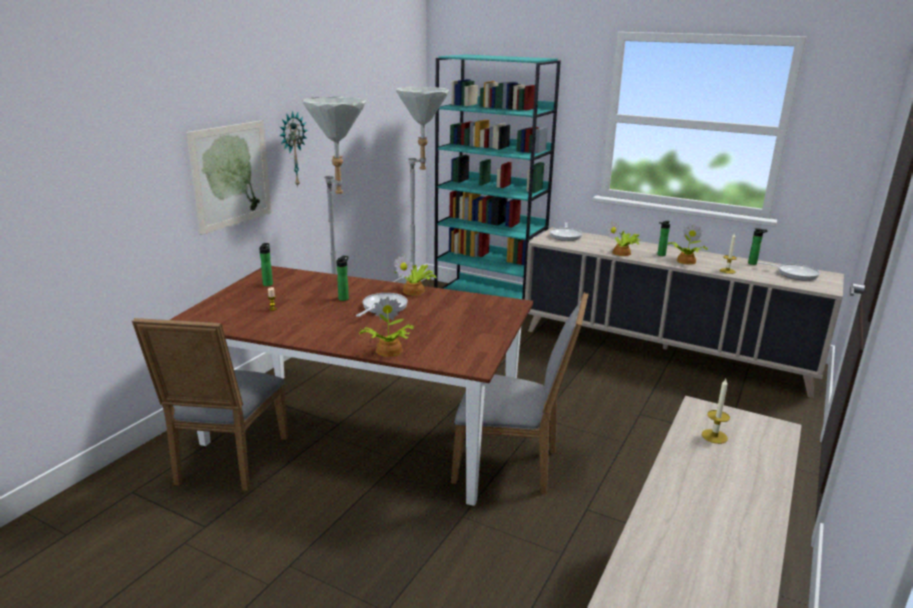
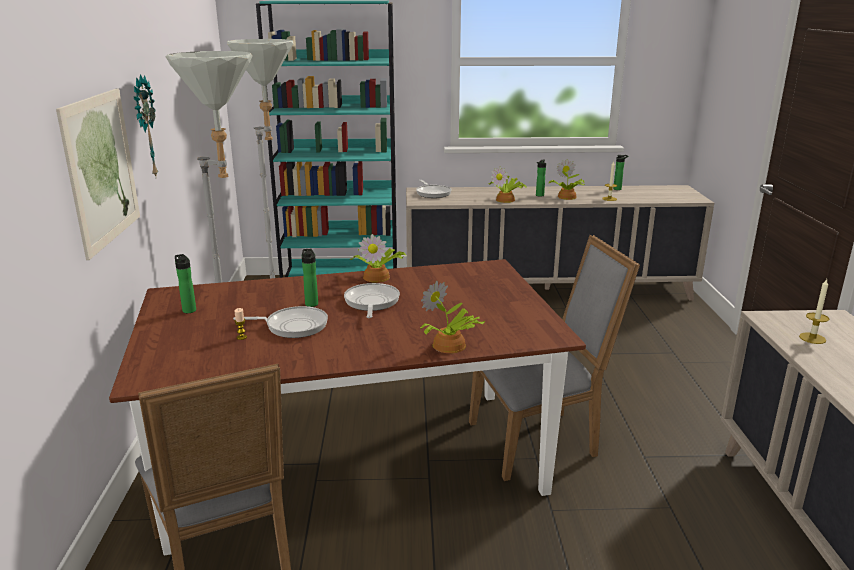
camera: 30 degrees left, 0 degrees up
(794, 274) = (658, 192): frying pan -> frying pan (293, 326)

